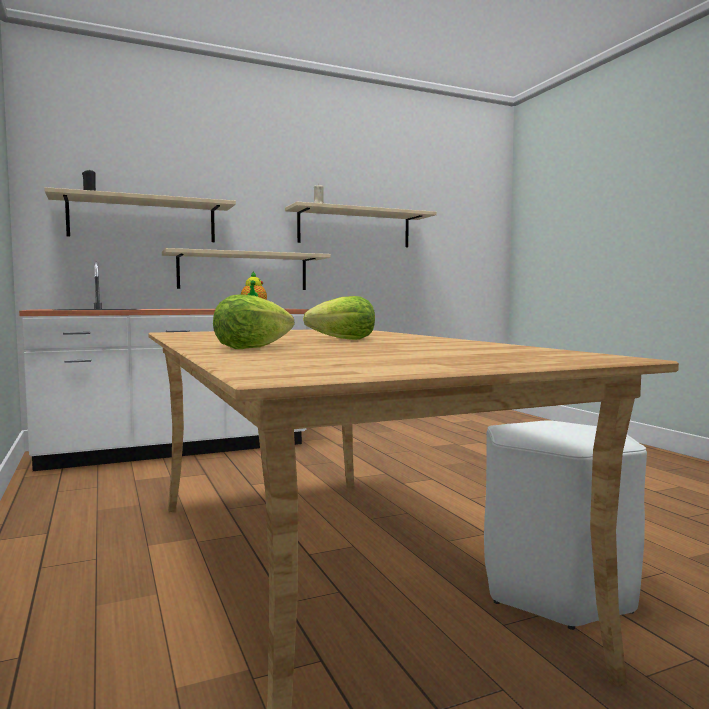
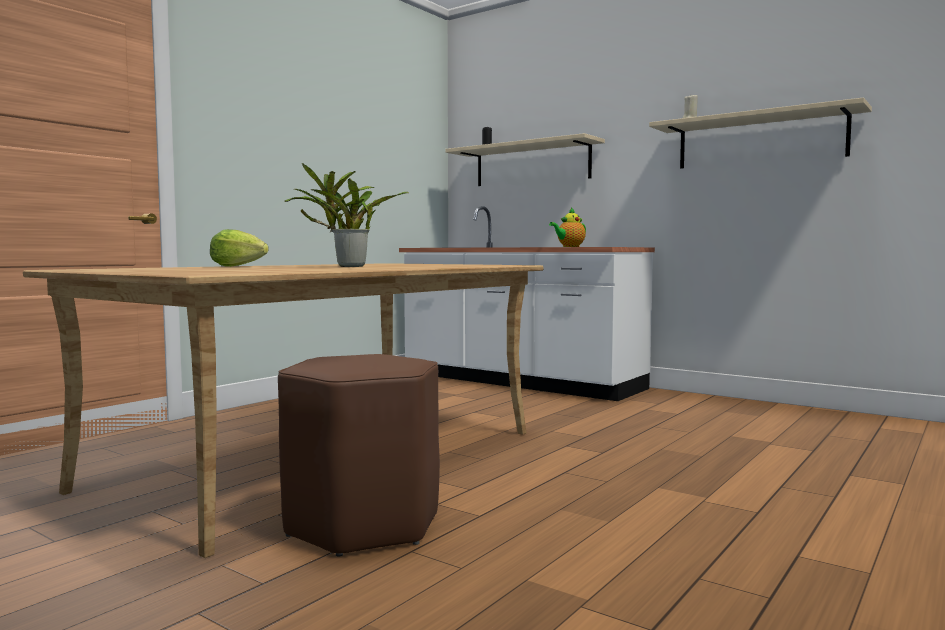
camera: 60 degrees right, 0 degrees up
(243, 271) = (619, 207): beige shelf -> none
(344, 340) = (346, 266): lettuce -> potted plant
(556, 589) = (363, 525): white stool -> brown stool

